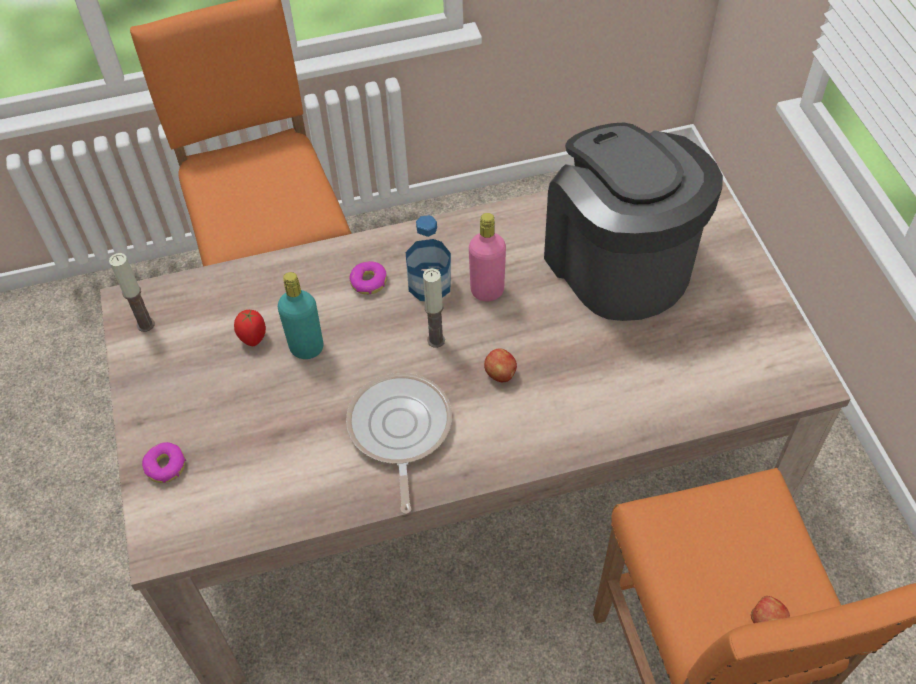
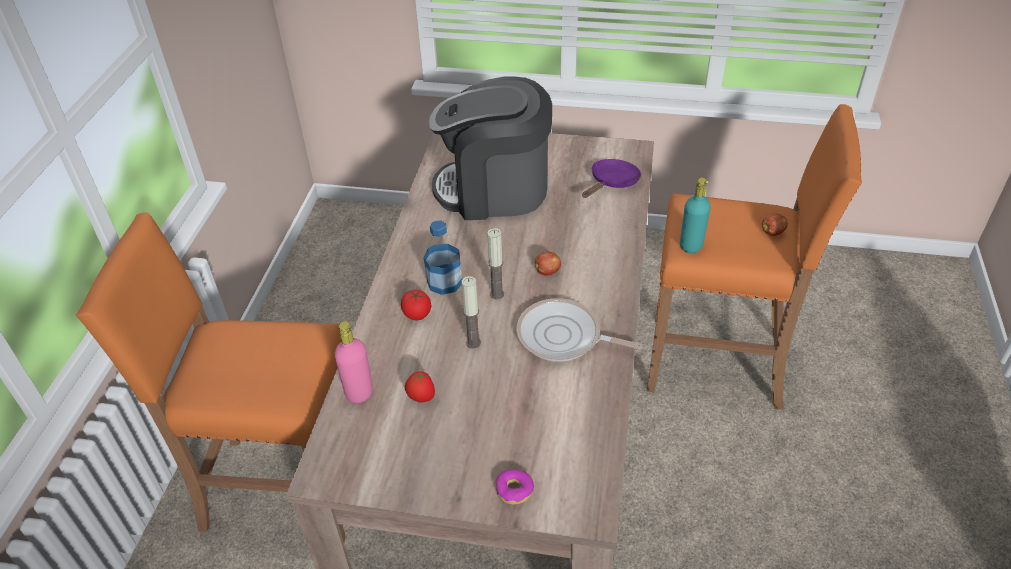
camera: 65 degrees left, 10 degrees down
(145, 324) = (354, 469): candle -> candle (473, 343)
(306, 348) = (454, 367): turquoise bottle -> turquoise bottle (691, 246)
(368, 282) = (417, 313): donut -> tomato
(487, 291) = (472, 255): pink bottle -> pink bottle (359, 392)
(717, 381) = (612, 183): none -> purple frying pan

